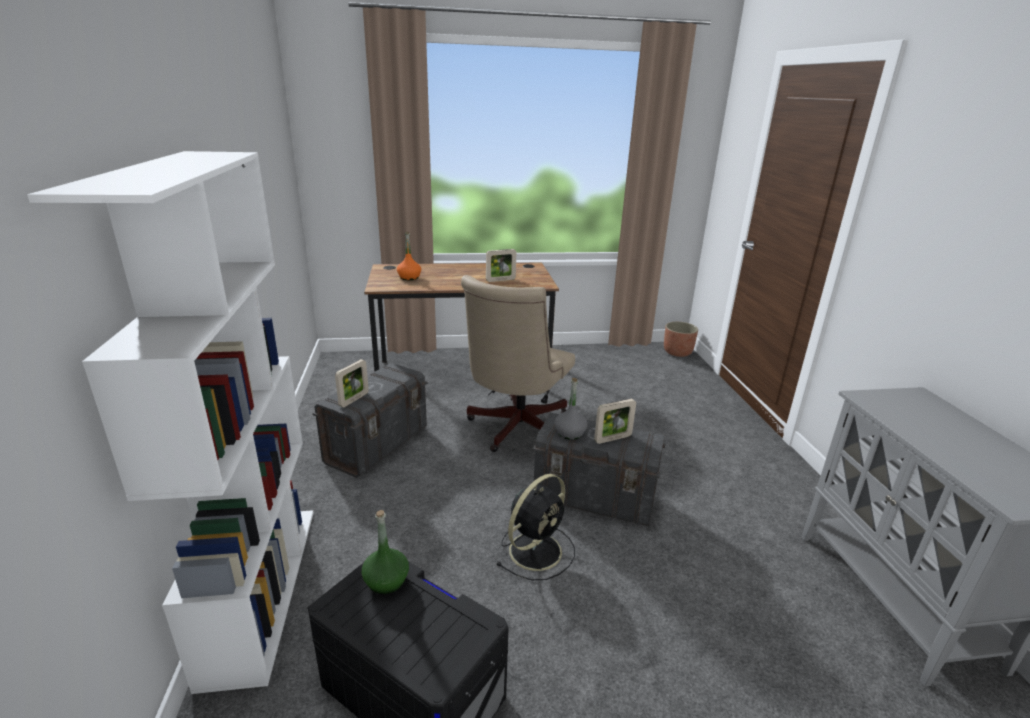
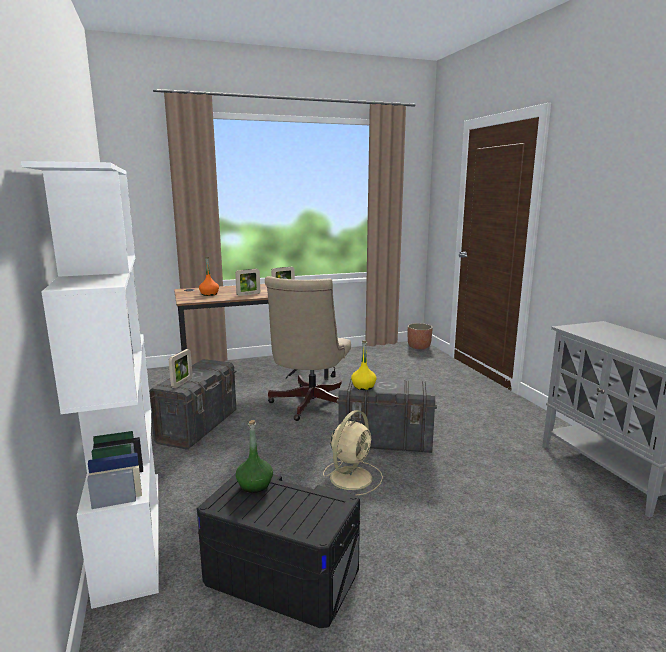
camera: 10 degrees left, 10 degrees down
(537, 549) = (352, 477): black fan -> beige fan
(570, 433) = (363, 386): grey bottle -> yellow bottle
(613, 439) = (396, 386): picture frame -> picture frame (248, 294)

